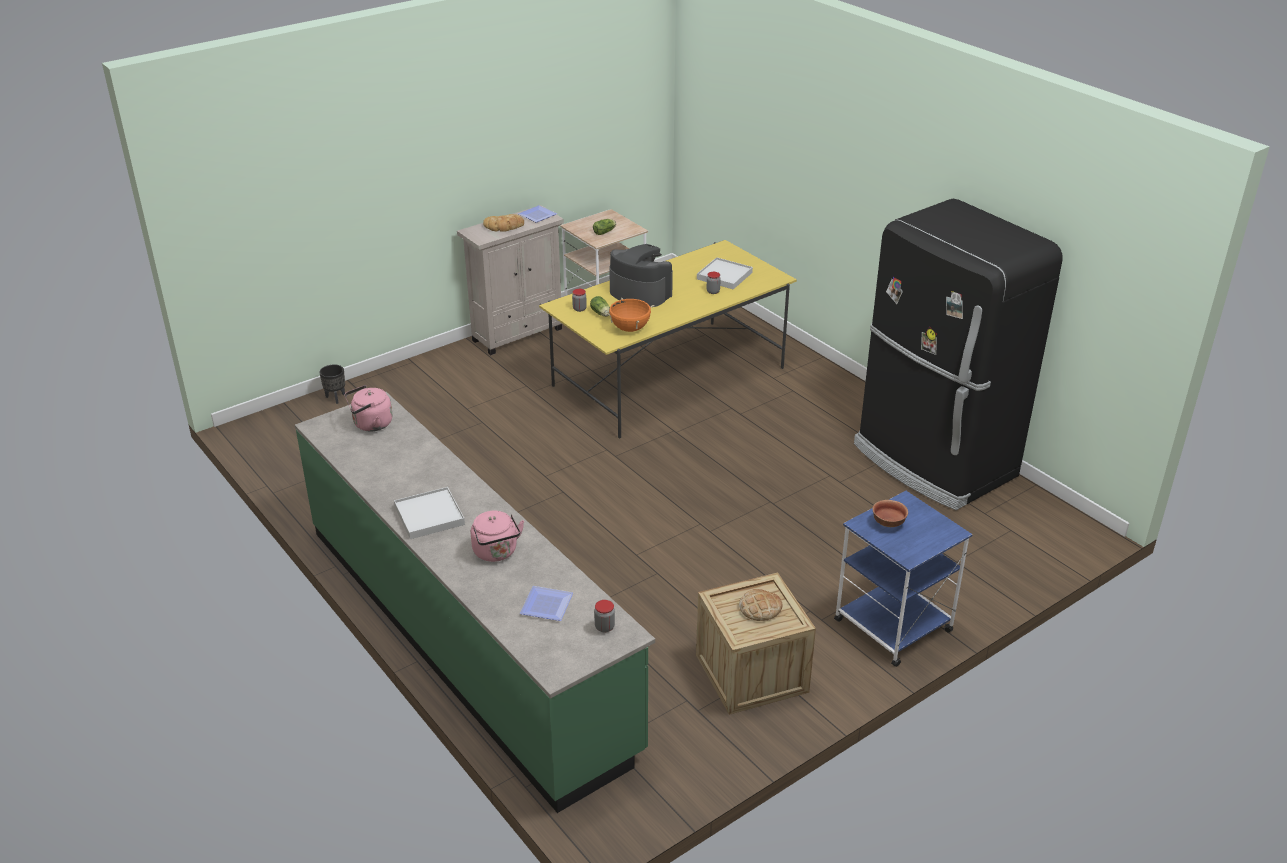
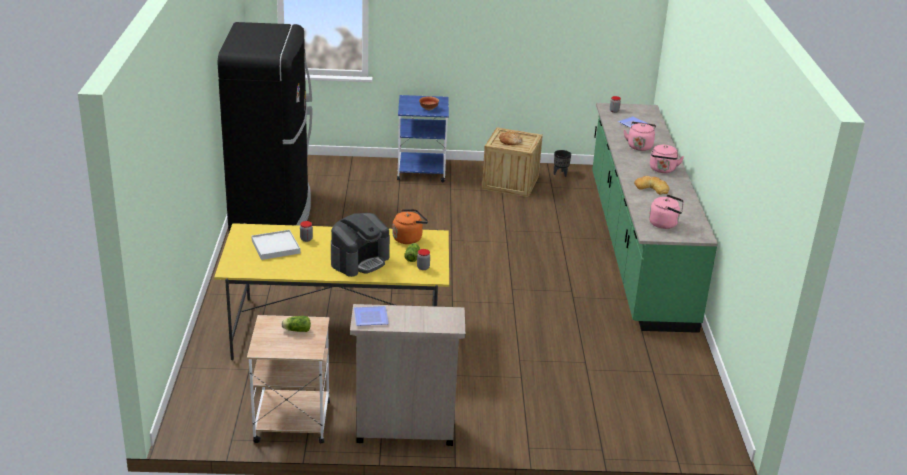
camera: 145 degrees left, 5 degrees down
(335, 398) = (626, 440): black planter -> black planter (560, 174)
(429, 515) = (662, 170): white tray -> pink kettle
(504, 226) = (417, 318): bread -> bread (651, 188)
(630, 329) = (409, 238): orange cooking pot -> orange kettle
(640, 293) = (360, 261): coffee machine -> coffee machine turned 120 degrees counterclockwise

